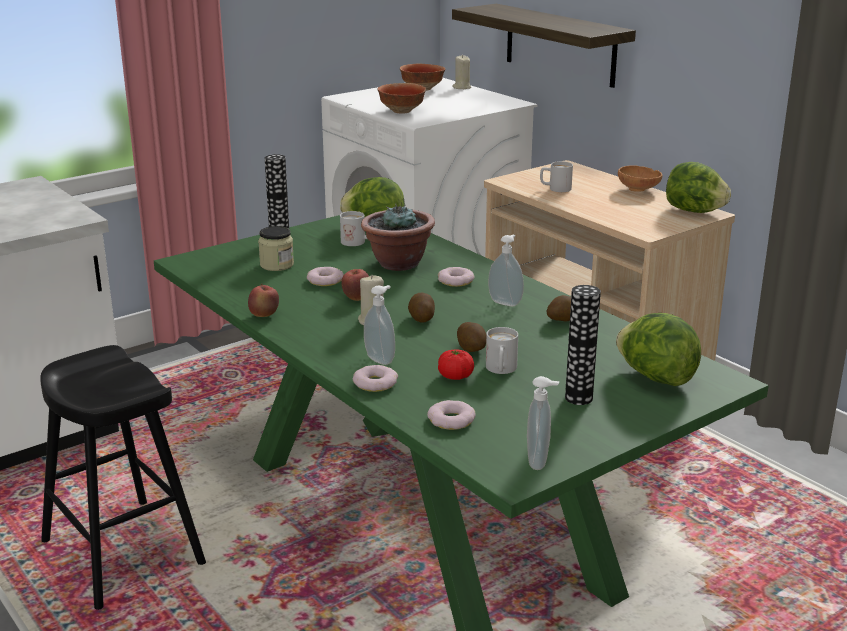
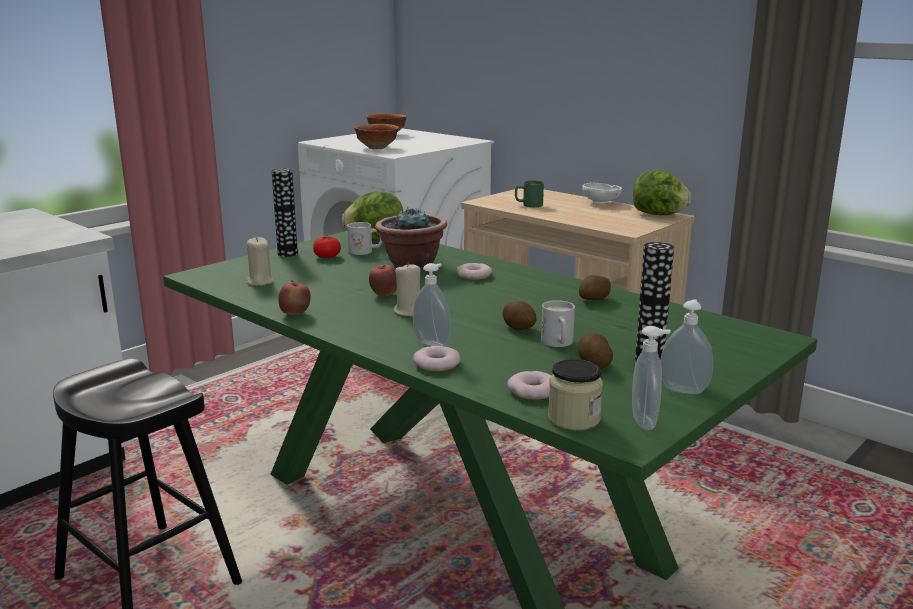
camera: 10 degrees left, 5 degrees down
(277, 265) = (292, 272): jar -> jar (574, 419)
(325, 280) = (346, 282): donut -> none
(421, 318) = (456, 306): potato -> potato (593, 364)
(455, 376) = (516, 352): tomato -> tomato (327, 257)
(461, 87) = (421, 133): beige candle -> beige candle (260, 282)
(506, 302) = (531, 289): soap dispenser -> soap dispenser (684, 389)
(555, 189) = (528, 205): white mug -> green mug
(560, 45) = (514, 86): shelf -> none
(639, 190) = (601, 203): brown bowl -> white bowl
(655, 377) = (710, 339): lettuce -> none

